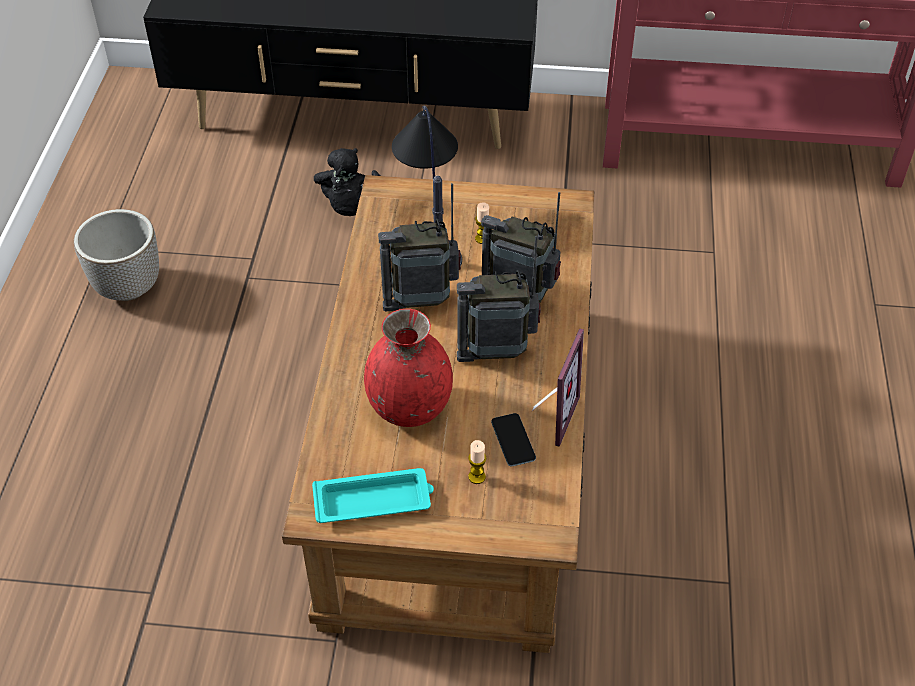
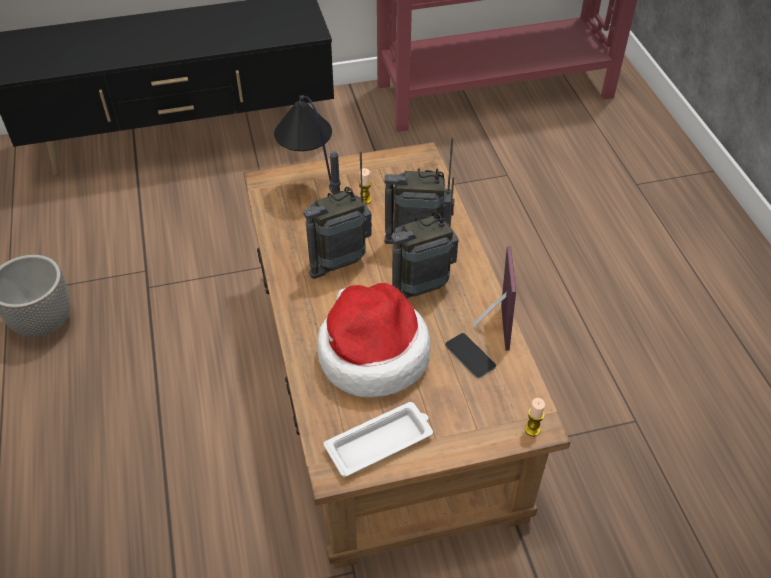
camera: 20 degrees left, 0 degrees up
(352, 208) = (213, 209): black plush toy -> none
(374, 501) = (381, 442): turquoise tray -> white tray
(408, 407) = (371, 353): red vase -> hat
(477, 477) = (456, 395): candle -> candle (532, 429)

